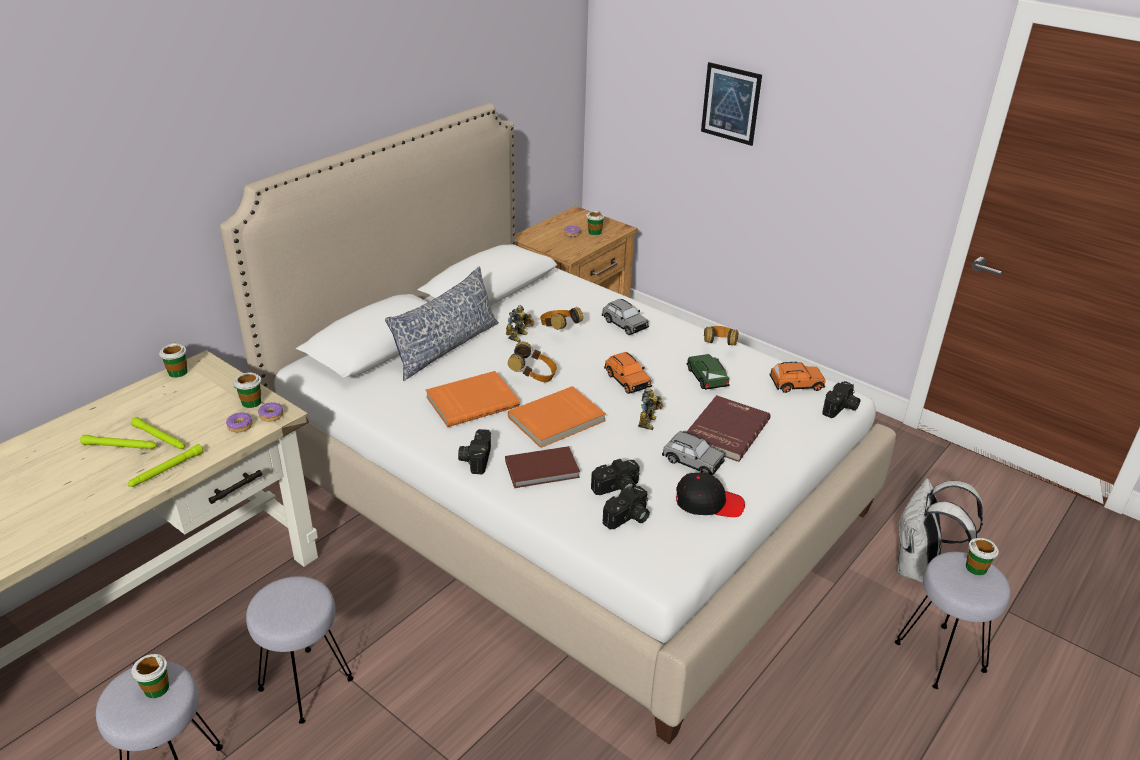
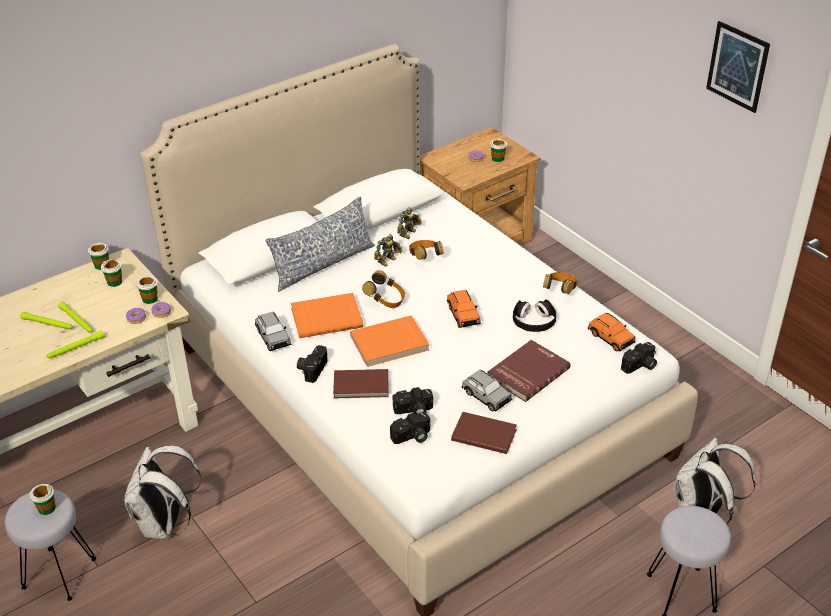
camera: 15 degrees right, 5 degrees up
(306, 685) = (165, 525): grey stool -> white backpack
(624, 324) = (484, 260): grey toy car -> grey toy car (273, 337)
(649, 422) = (466, 356): toy robot -> toy robot (409, 233)
(707, 378) = (534, 322): green toy car -> black headphones
(708, 503) = (483, 434): black cap -> brown book
(730, 103) = (620, 59): picture -> picture (737, 66)
(796, 385) = (611, 338): orange toy car -> orange toy car turned 45 degrees clockwise
(976, 568) = (706, 523): cup -> cup (114, 282)

